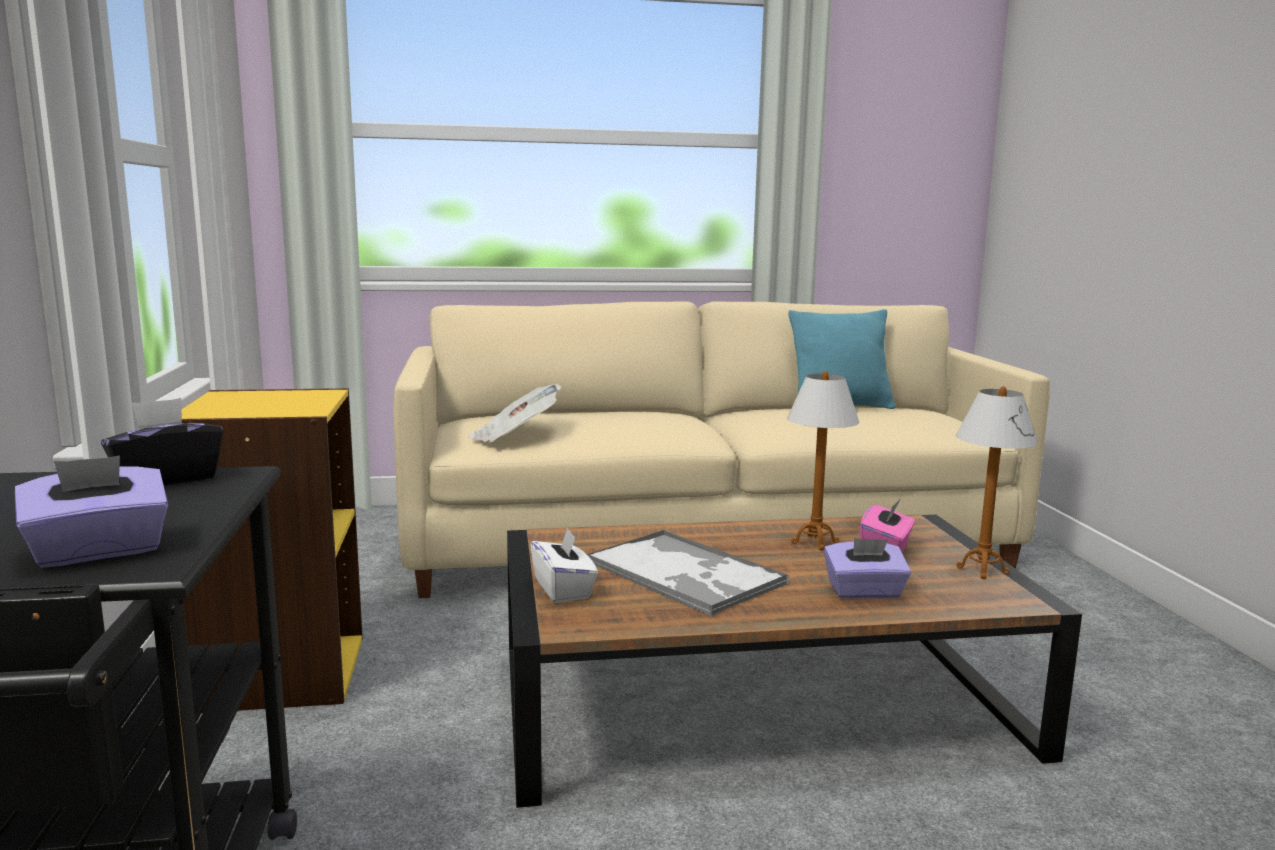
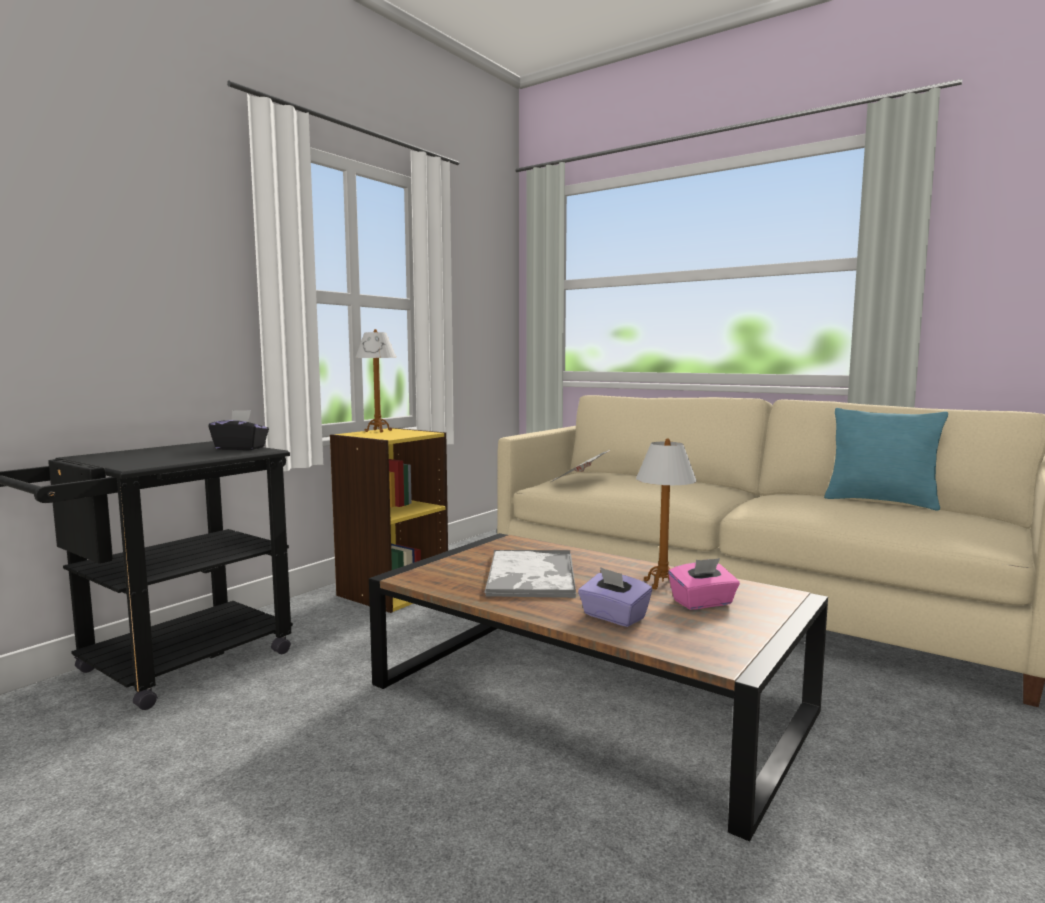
camera: 45 degrees right, 5 degrees down
(99, 551) = (141, 461): purple tissue box -> none
(563, 589) = (450, 563): white tissue box -> none
(982, 570) = (750, 636): table lamp -> table lamp (378, 431)

